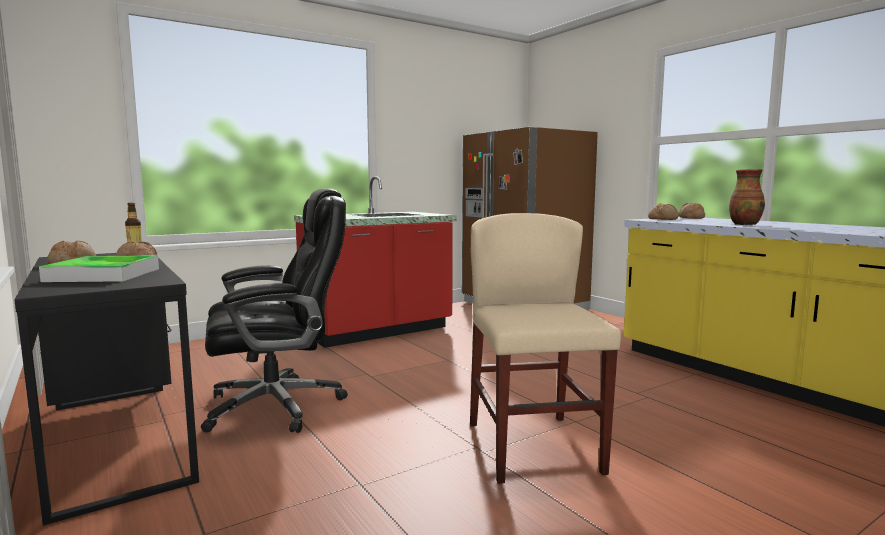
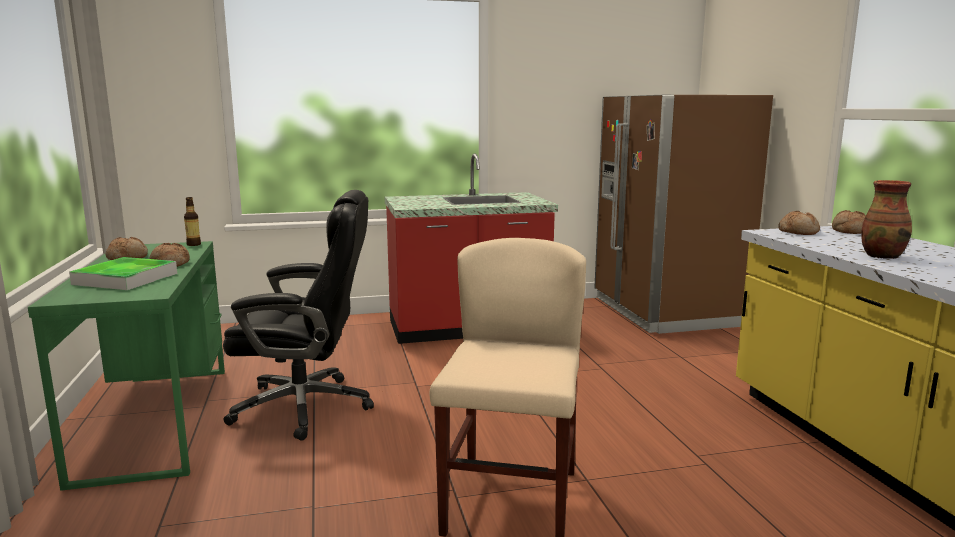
camera: 20 degrees right, 5 degrees up
(118, 439) = (158, 420): black desk -> green desk

